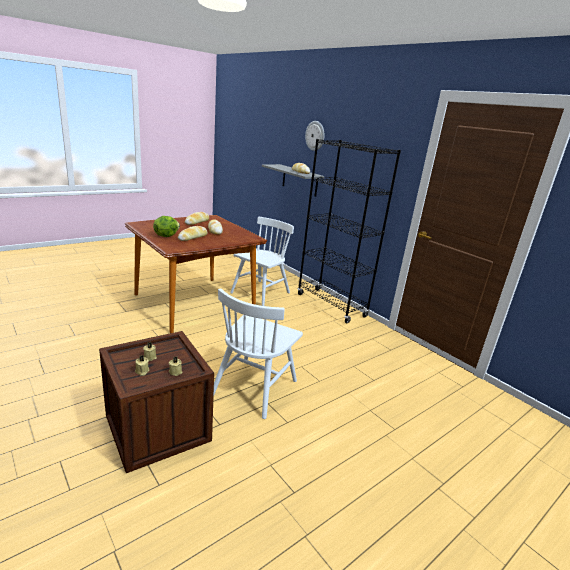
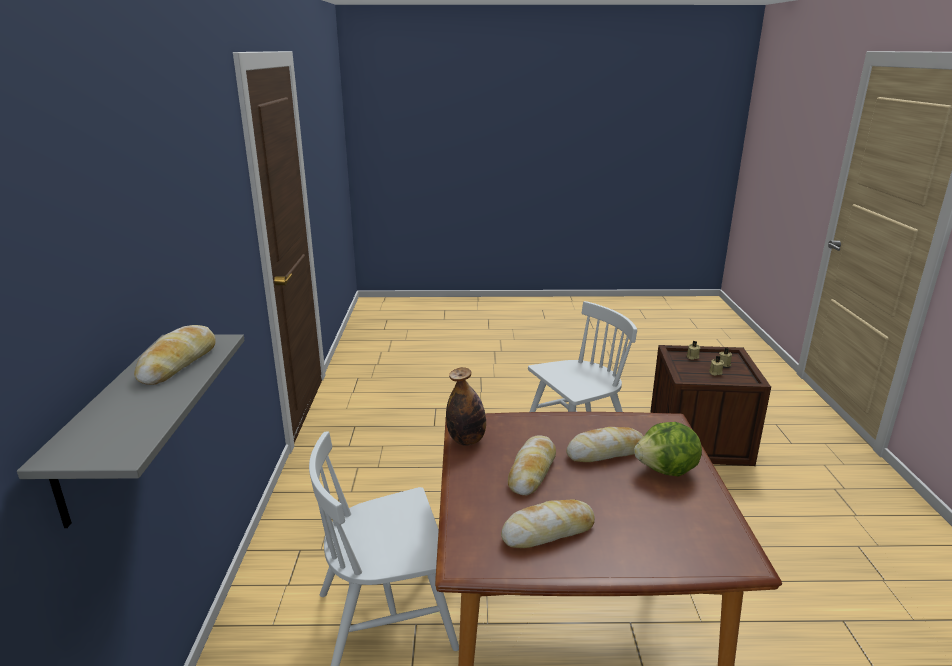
camera: 140 degrees left, 0 degrees up
(247, 234) = (466, 440): none -> bottle
(315, 135) = (103, 241): wall clock -> none
(331, 305) = (297, 523): black bookcase -> none

